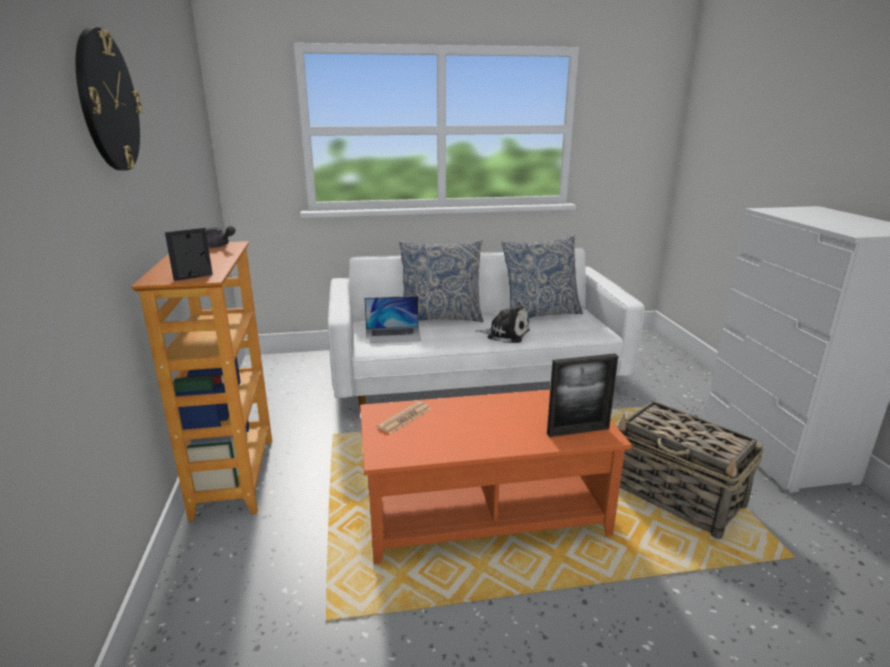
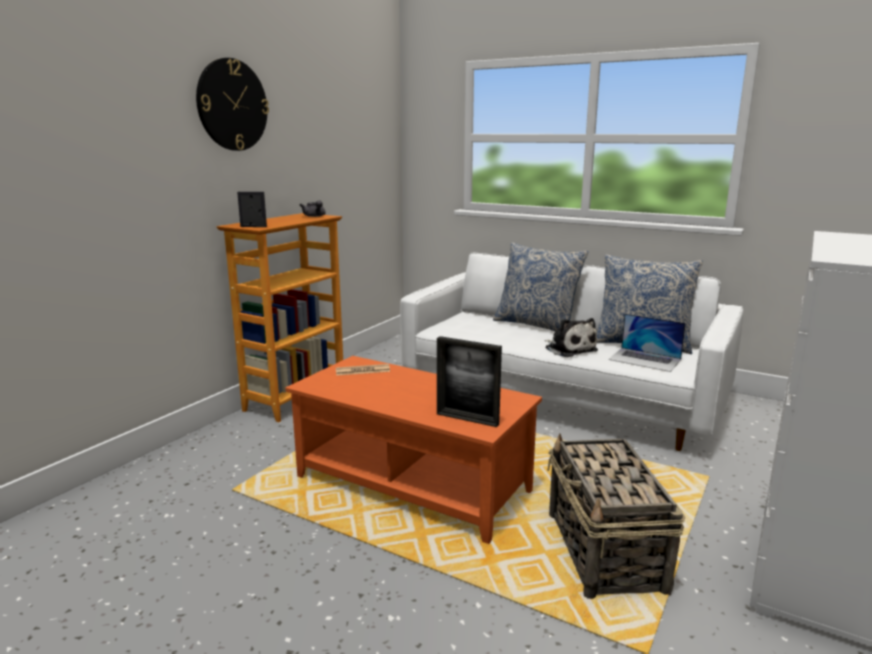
camera: 40 degrees right, 5 degrees down
(393, 335) = (471, 326): laptop -> laptop (645, 359)

